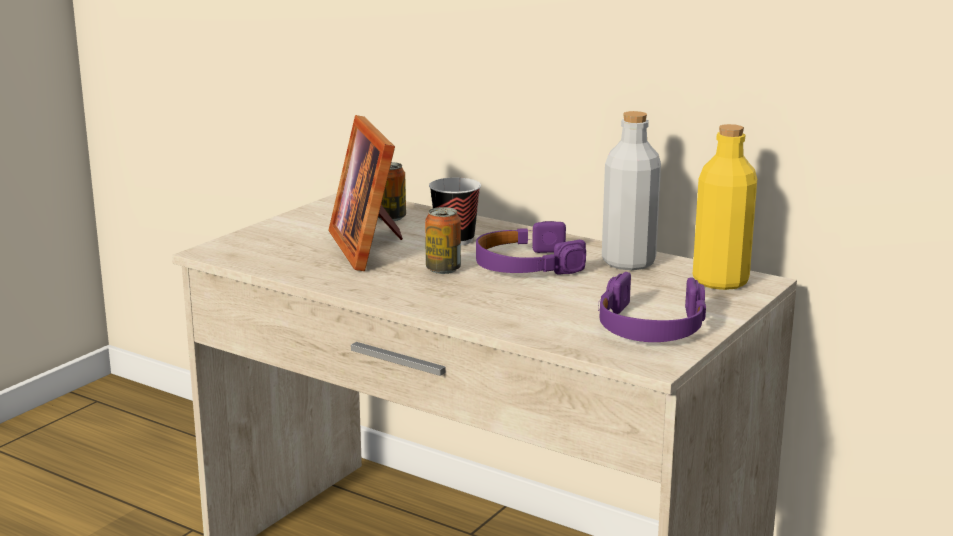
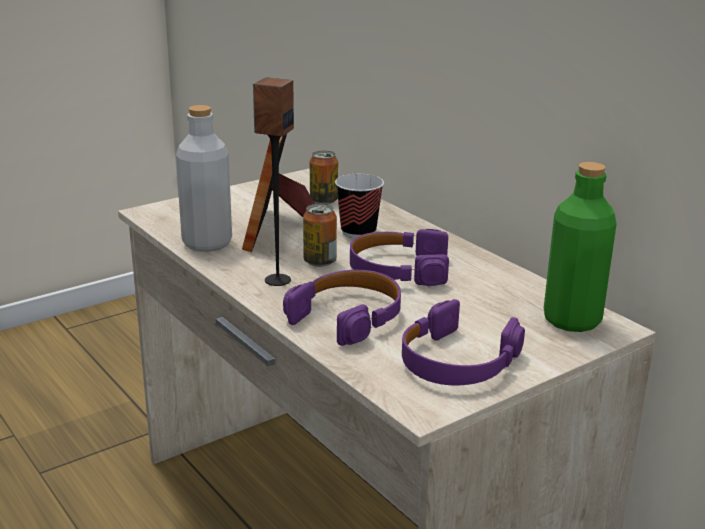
camera: 20 degrees right, 5 degrees up
(417, 290) = (277, 280): none -> speaker
(518, 308) = (348, 316): none -> purple headphones
(628, 262) = (497, 282): grey bottle -> grey bottle (207, 243)
(720, 281) = (571, 320): yellow bottle -> green bottle

